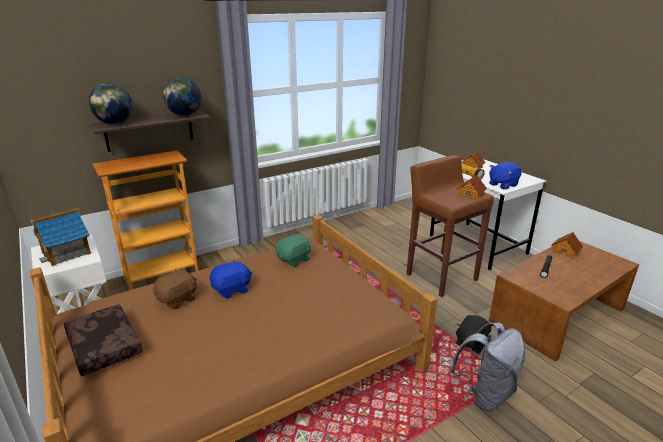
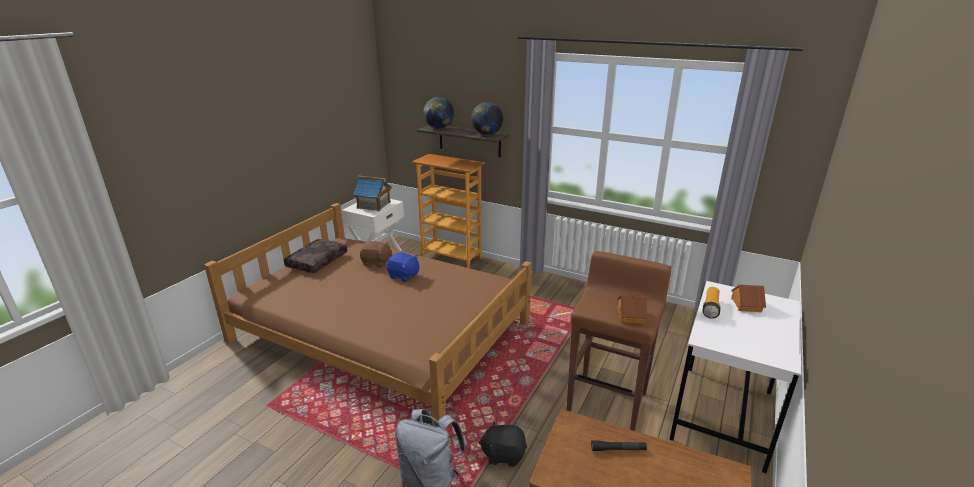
camera: 60 degrees right, 0 degrees up
(294, 260) = (469, 285): green plush toy -> none
(502, 185) = (718, 338): blue plush toy -> none
(566, 251) = (692, 465): toy house -> none

